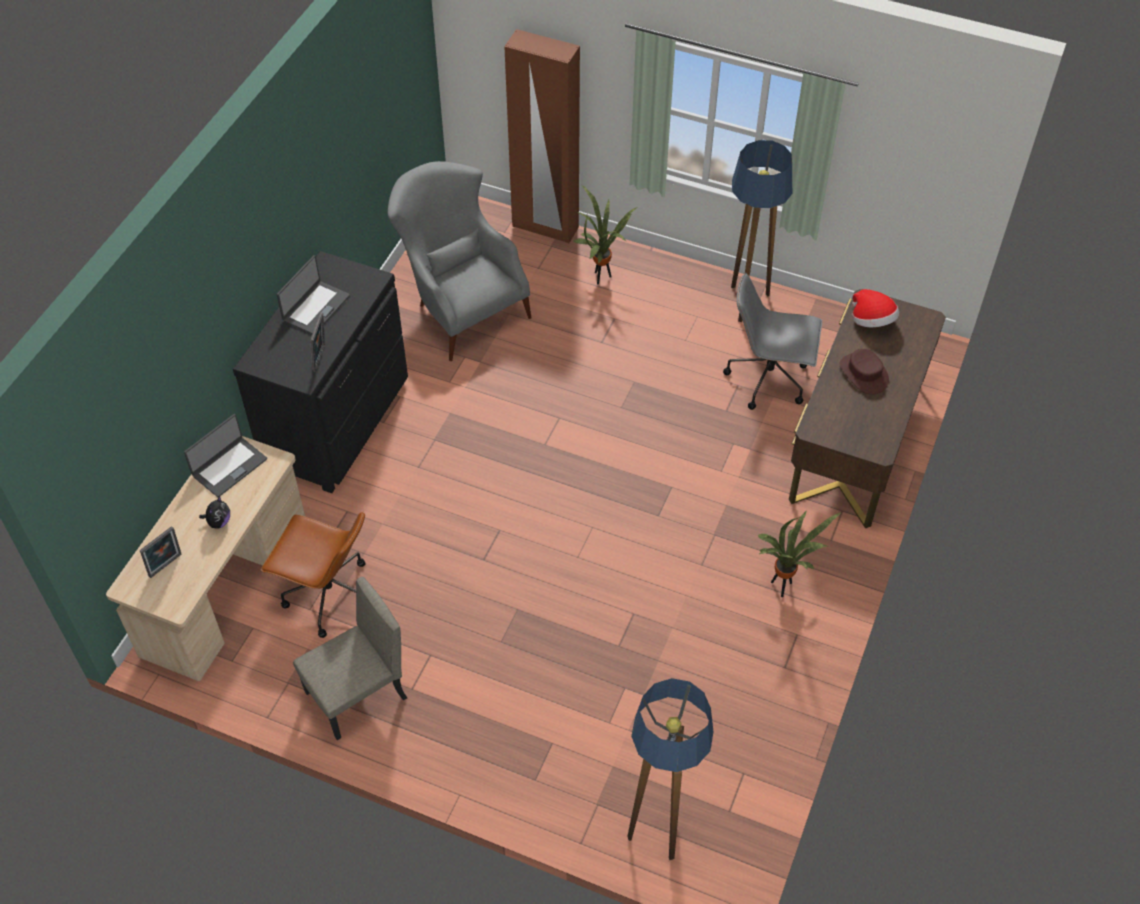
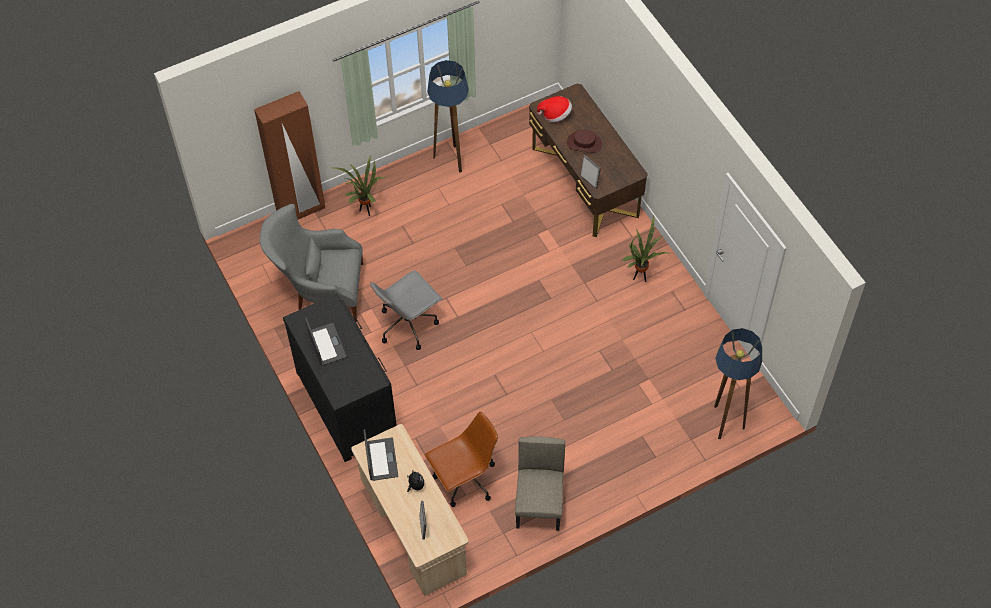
camera: 50 degrees left, 5 degrees up
(321, 358) = (367, 364): picture frame -> picture frame (589, 180)
(769, 379) = (511, 188): grey office chair -> grey office chair (408, 324)

